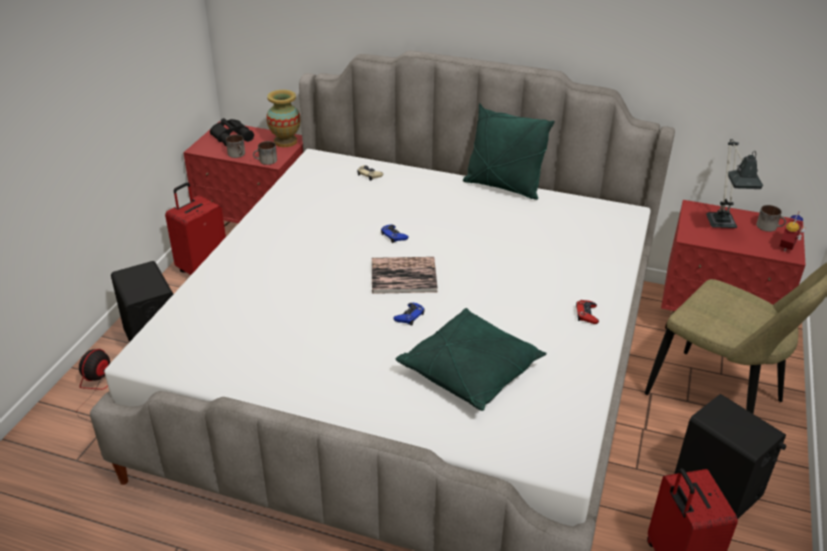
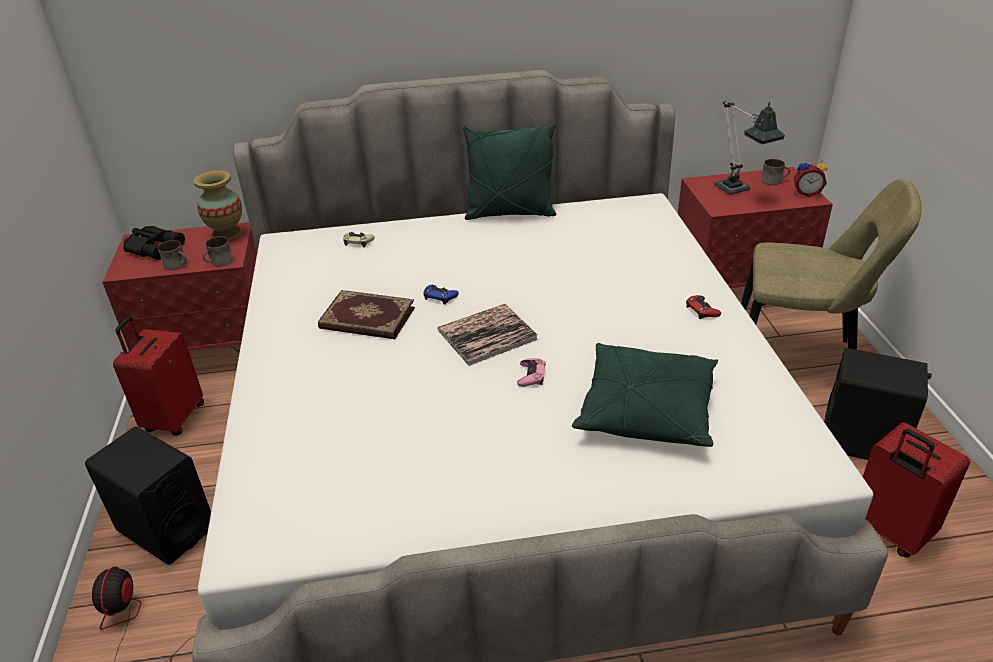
camera: 25 degrees left, 0 degrees up
(329, 235) = (367, 319): none -> book
(409, 316) = (531, 376): blue game controller -> pink game controller
(789, 247) = (806, 193): alarm clock -> alarm clock turned 90 degrees counterclockwise

